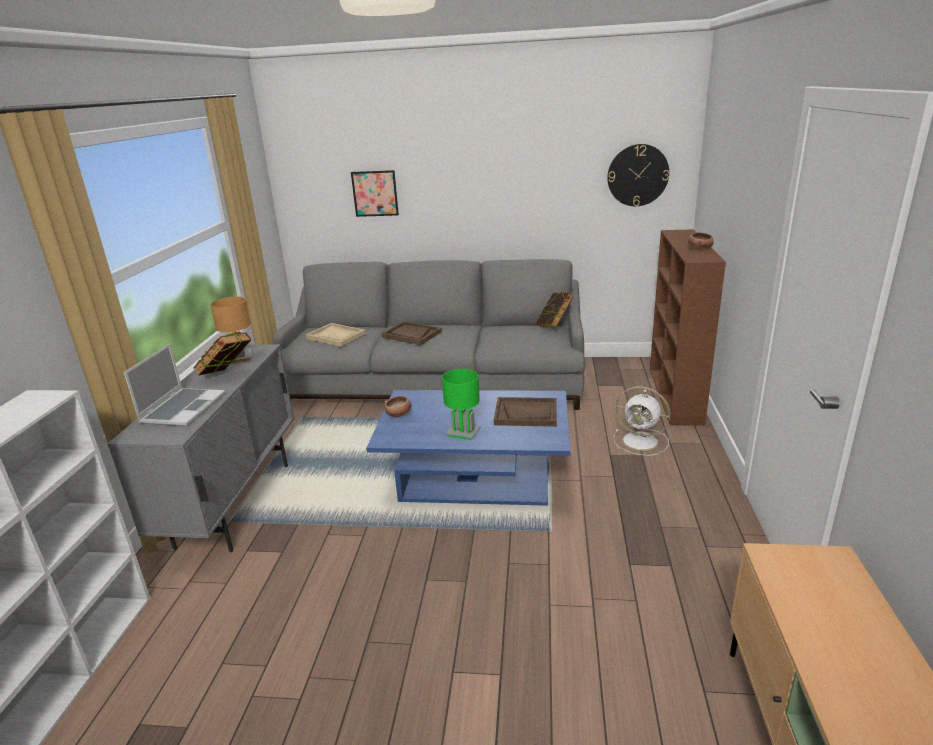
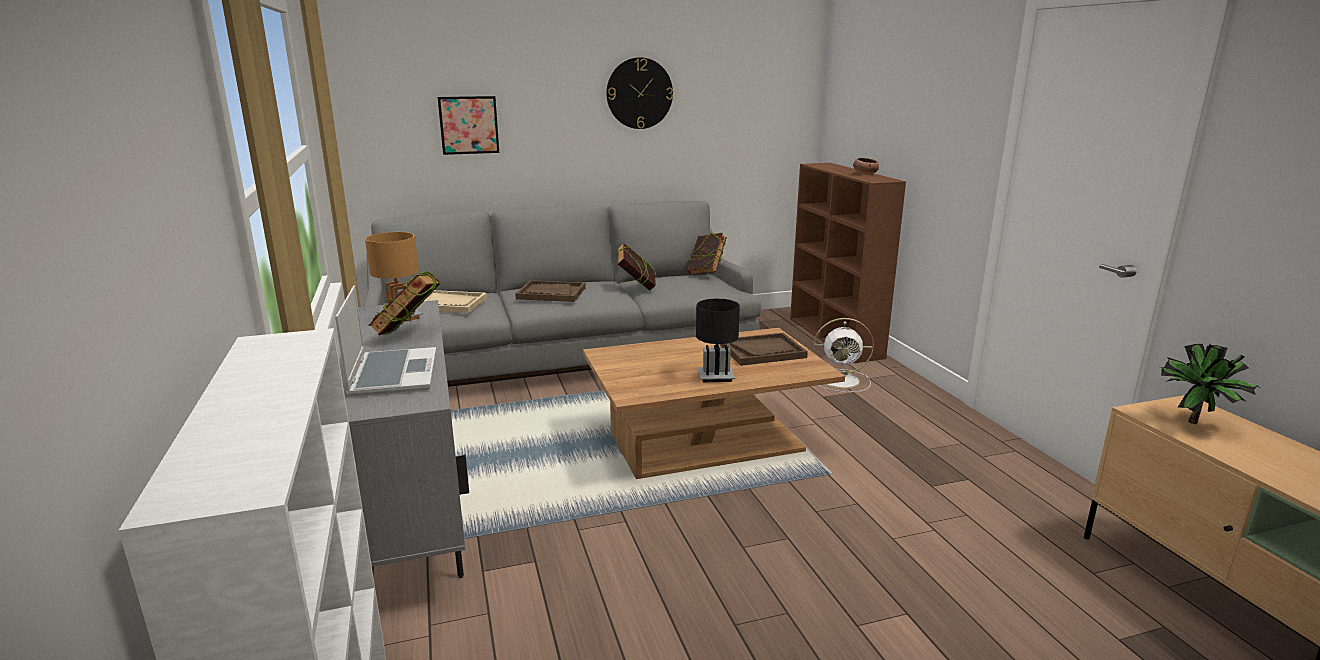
camera: 25 degrees left, 5 degrees down
(399, 414) = (619, 370): bowl -> none
(463, 433) = (716, 377): green table lamp -> black table lamp
(476, 480) = (706, 442): blue coffee table -> brown coffee table
(483, 335) = (636, 287): none -> book
(637, 175) = (765, 108): wall clock -> wall clock (639, 93)
(810, 585) = (1197, 425): none -> potted plant

